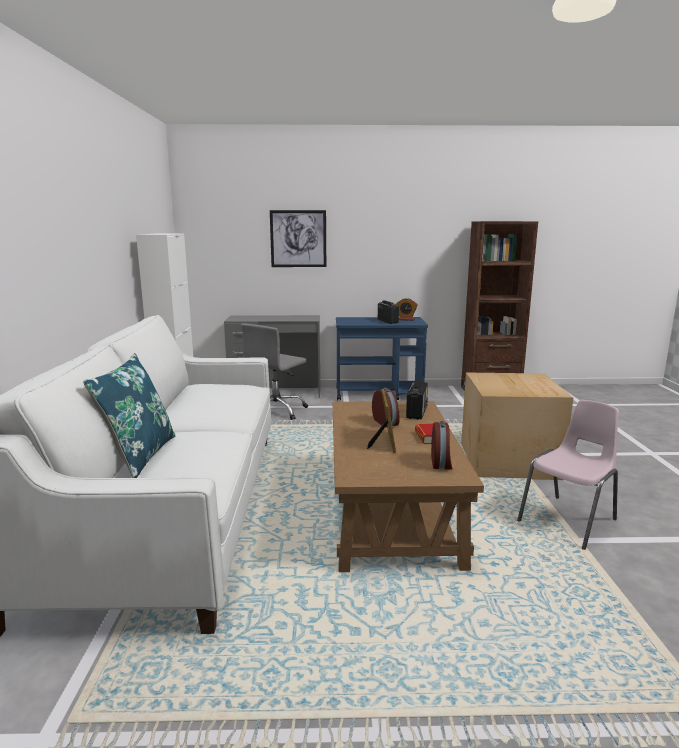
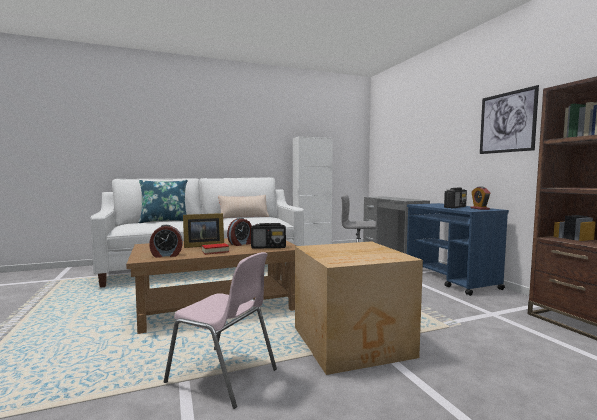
camera: 70 degrees right, 10 degrees down
(185, 398) = (244, 217): none -> beige pillow
(298, 239) = (423, 138): picture -> picture (507, 122)

